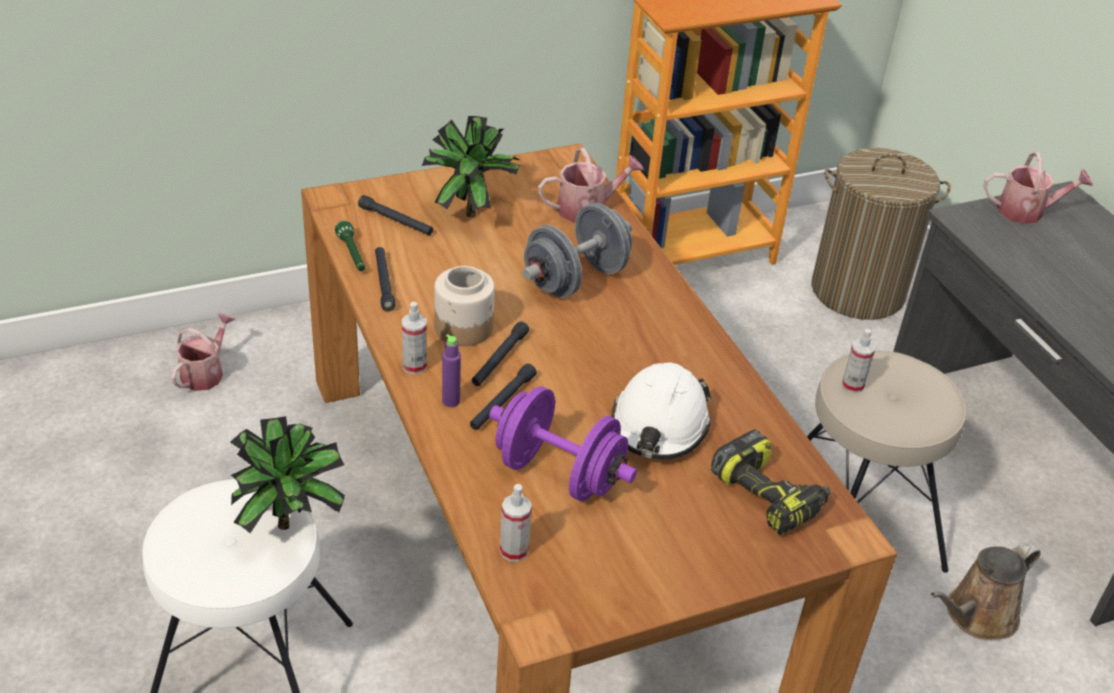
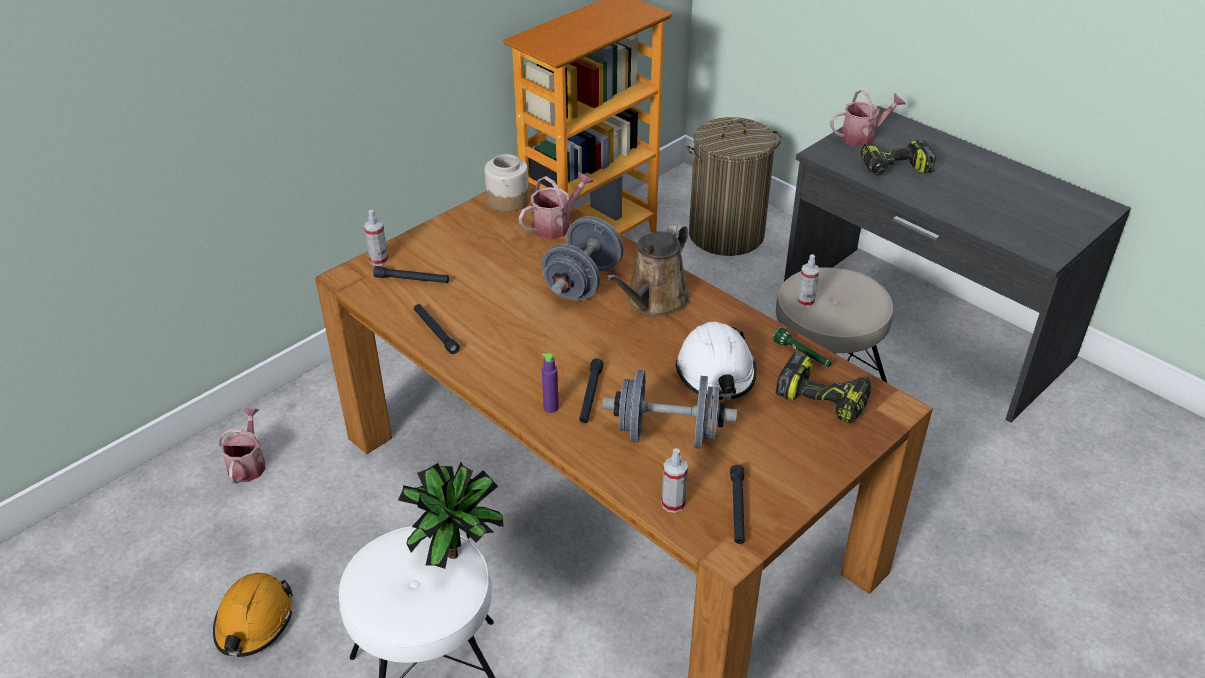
camera: 20 degrees left, 0 degrees up
(121, 533) = (254, 622): none -> orange hard hat
(352, 255) = (395, 318): green flashlight -> green flashlight (802, 355)
(414, 366) = (504, 390): spray bottle -> spray bottle (379, 260)
(464, 327) = (523, 347): jar -> jar (508, 200)
(469, 211) = (465, 254): potted plant -> none
(499, 359) = (566, 363): black flashlight -> black flashlight (737, 509)
(559, 474) = (668, 434): purple dumbbell -> grey dumbbell
(976, 616) = (933, 444): brown watering can -> brown watering can (653, 301)
(1043, 261) = (895, 169): none -> power drill

